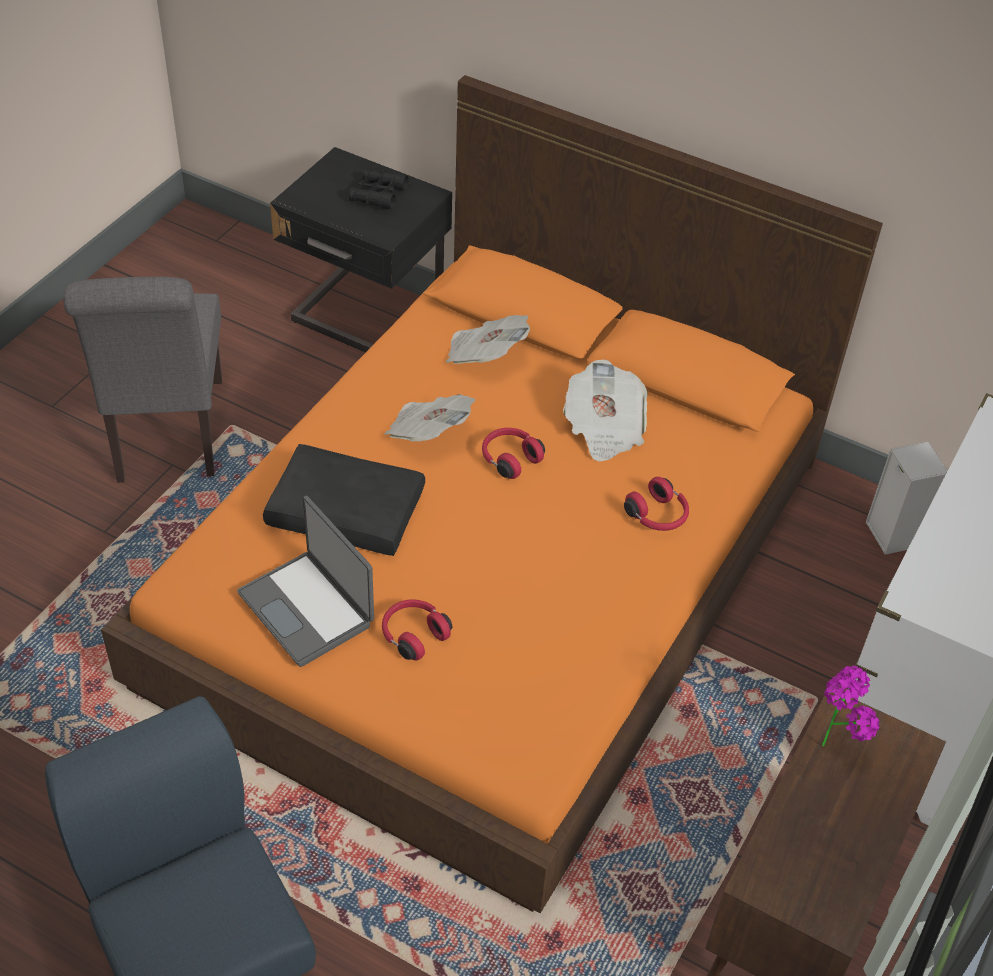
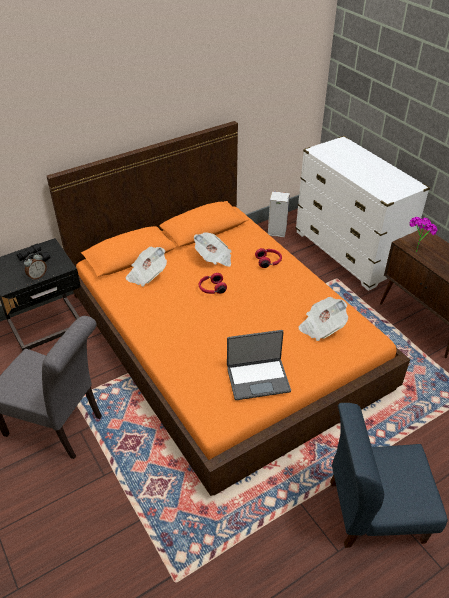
camera: 60 degrees left, 5 degrees down
(340, 217) = (37, 276): none -> alarm clock
(348, 510) = (207, 347): black pillow -> none
(413, 635) = (290, 350): red headphones -> none
(429, 433) = (179, 307): newspaper -> newspaper (321, 327)

